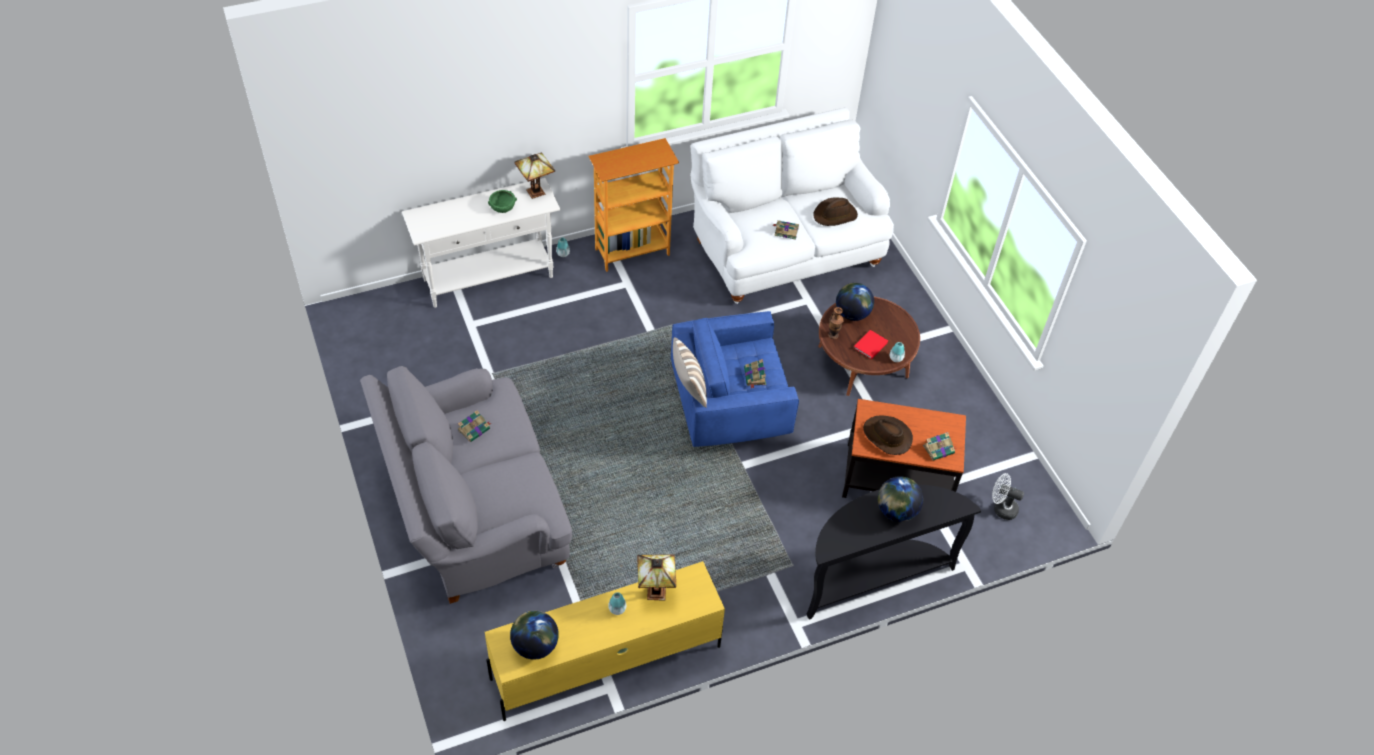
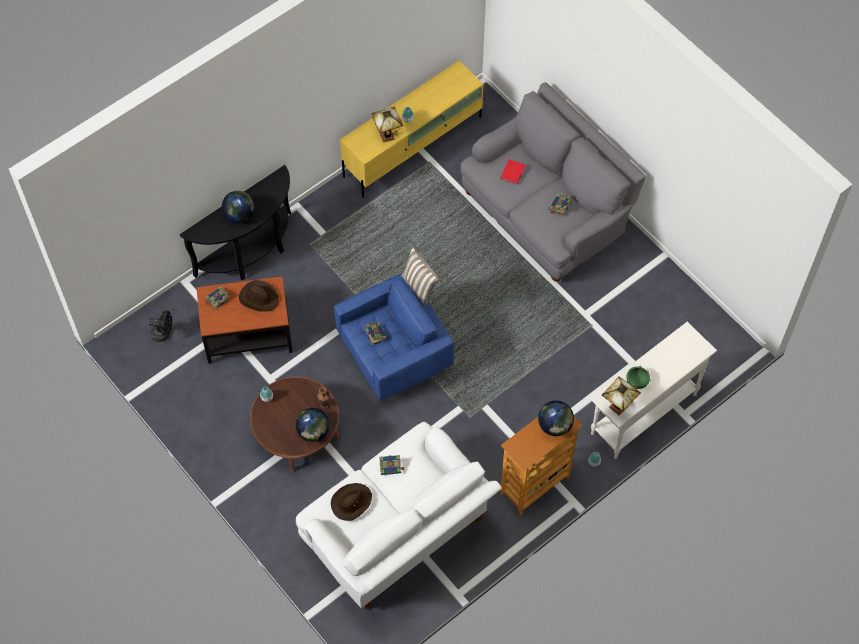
camera: 165 degrees right, 10 degrees up
(535, 645) = (448, 85): globe -> globe (555, 426)
(869, 345) = (291, 404): red book -> red book (513, 172)
(1001, 508) = (163, 334): white fan -> black fan

